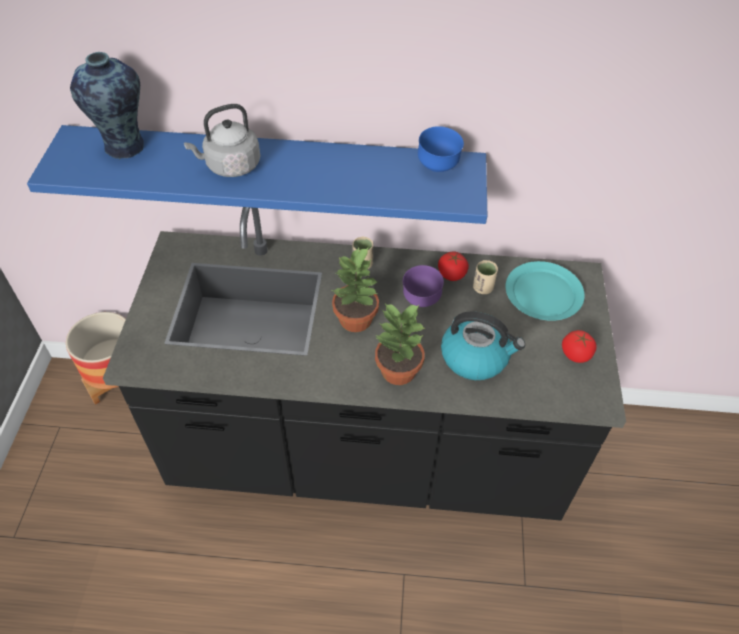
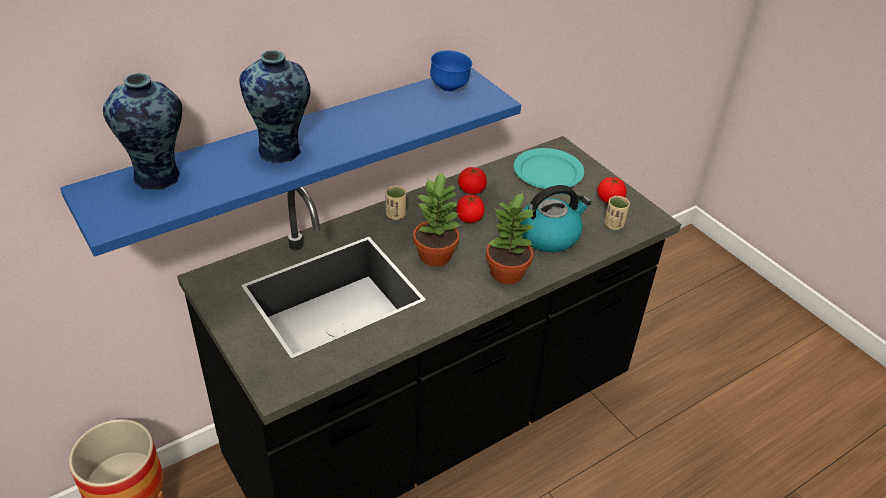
camera: 40 degrees left, 10 degrees down
(230, 166) = (281, 152): grey kettle -> vase
(421, 300) = (469, 218): purple bowl -> tomato
(483, 288) = (504, 188): beige cup -> beige cup (613, 225)

